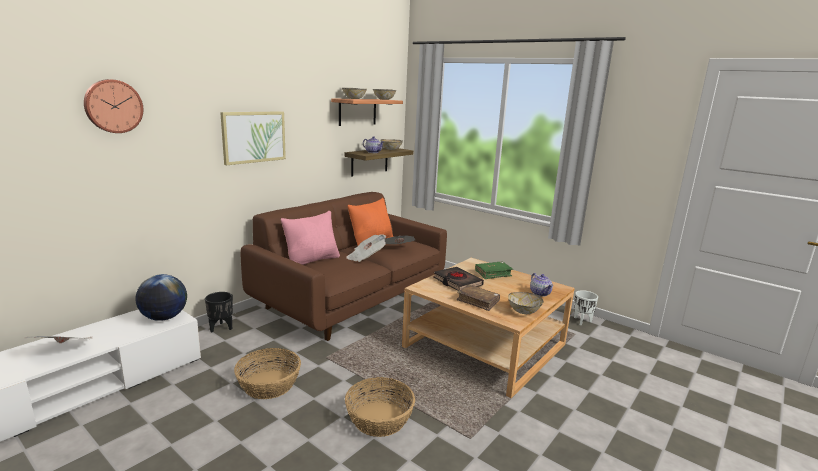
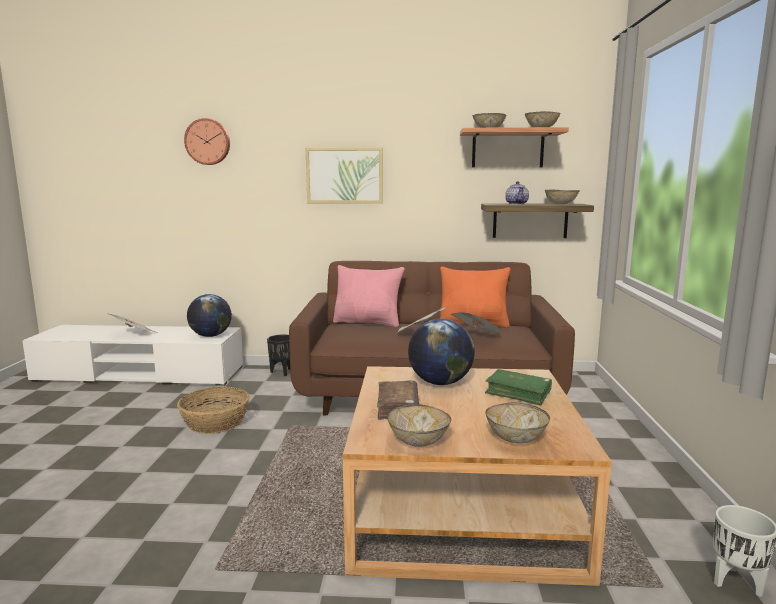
camera: 55 degrees right, 5 degrees down
(379, 418) = (207, 493): basket -> none
(457, 282) = (440, 382): black book -> globe
(540, 293) = (516, 438): teapot -> bowl

